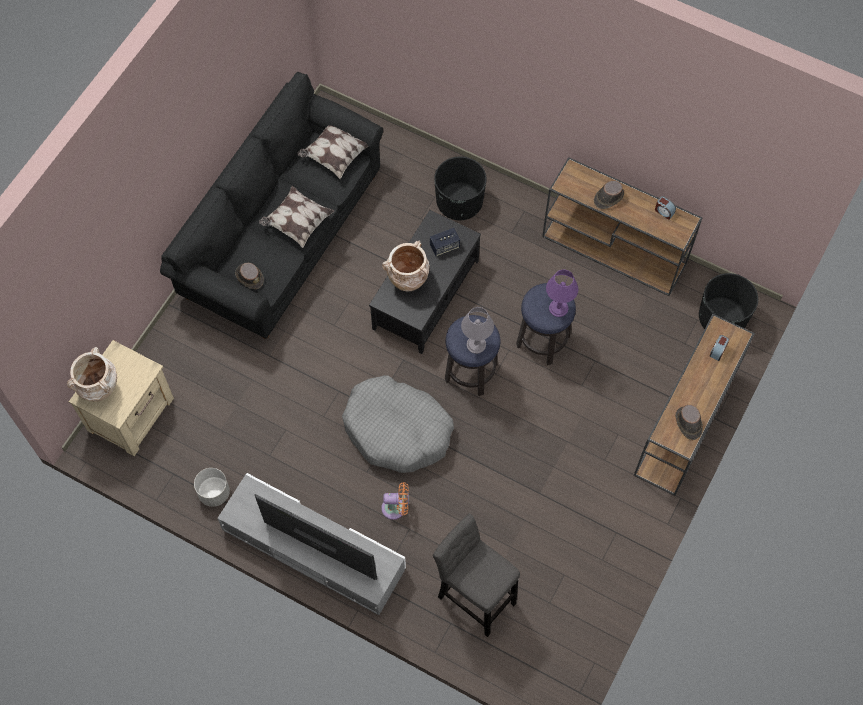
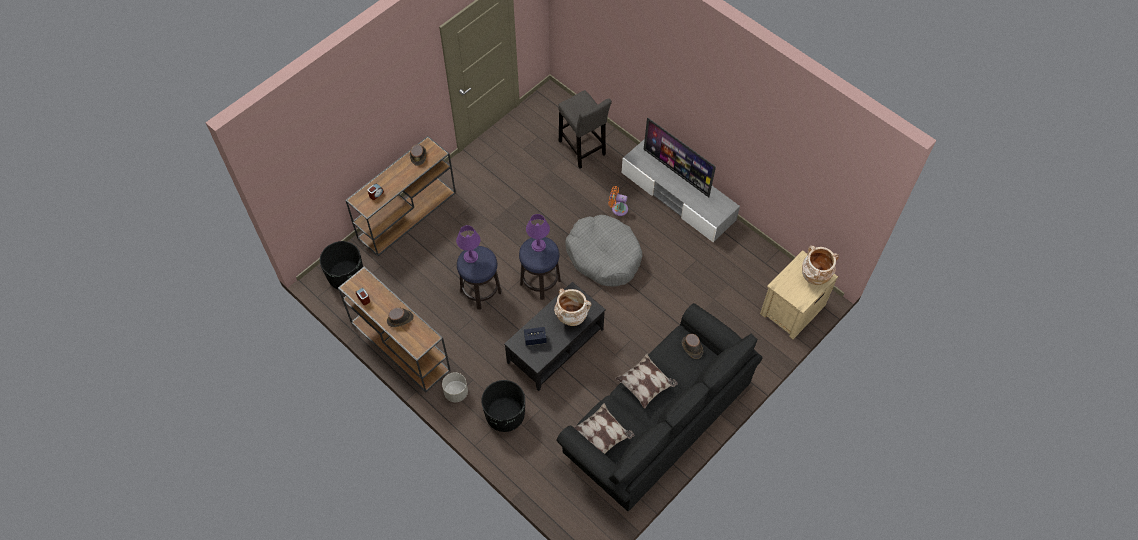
camera: 165 degrees left, 5 degrees down
(214, 493) = (738, 245): grey planter -> grey planter (456, 392)
(476, 345) = (538, 245): grey table lamp -> purple table lamp

